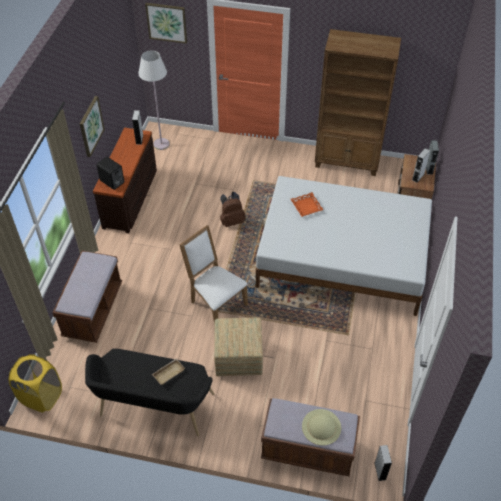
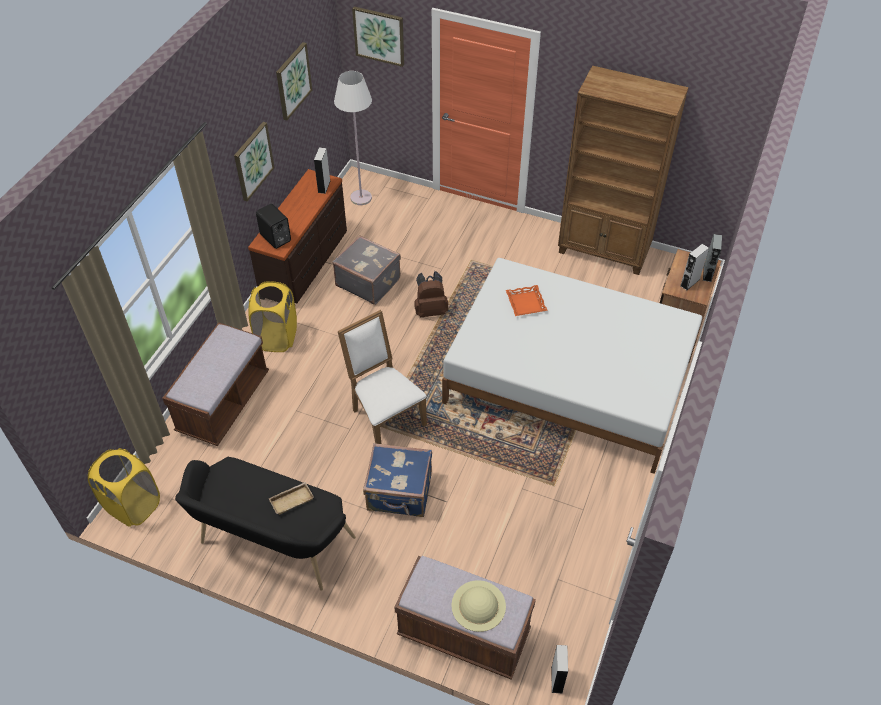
camera: 10 degrees right, 0 degrees up
(110, 63) = (293, 81): none -> picture
(122, 256) = (277, 337): none -> yellow laundry basket
(181, 206) = (368, 282): none -> grey suitcase
(239, 357) = (399, 493): ottoman -> blue suitcase

